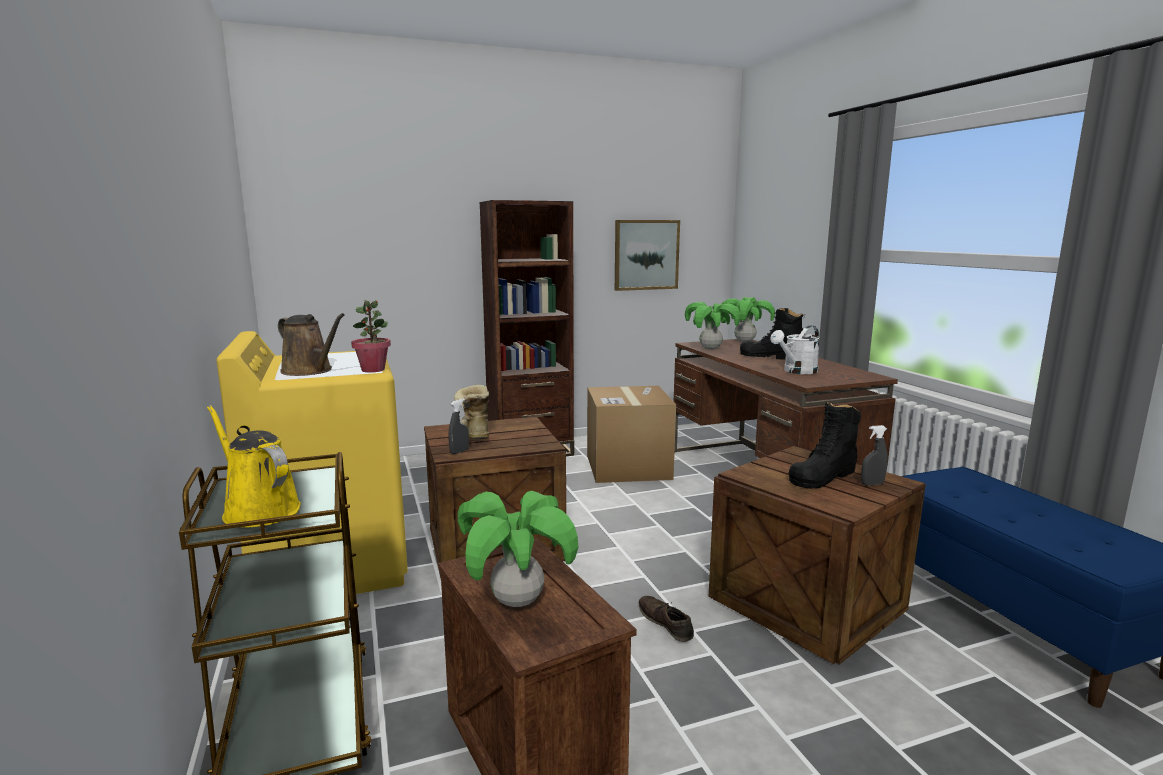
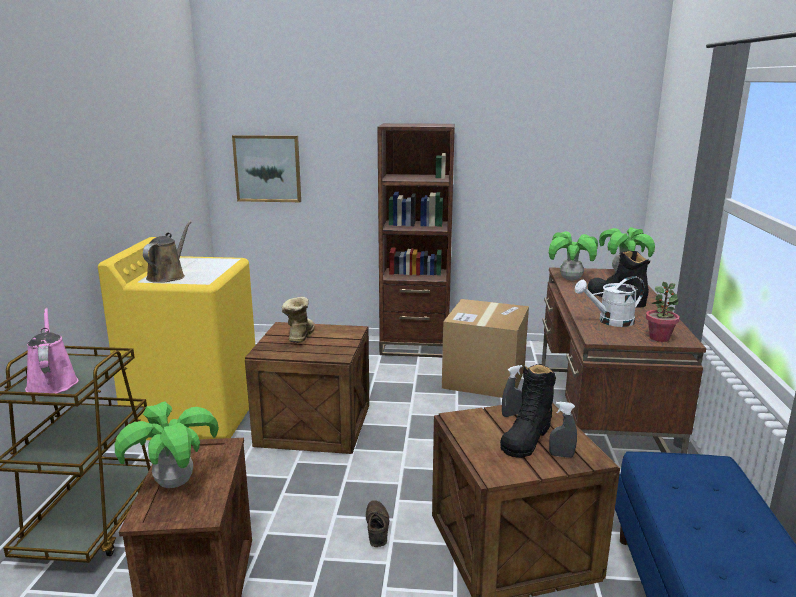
camera: 25 degrees right, 5 degrees up
(258, 510) = (52, 383): yellow watering can -> pink watering can
(310, 371) = (168, 276): brown watering can -> brown watering can turned 135 degrees counterclockwise
(373, 370) = (207, 280): potted plant -> potted plant (659, 338)
(459, 452) = (271, 351): grey spray bottle -> grey spray bottle (511, 414)
(646, 255) = (548, 174): picture -> picture (267, 168)
(823, 476) = (527, 437): black boot -> black boot turned 45 degrees counterclockwise

